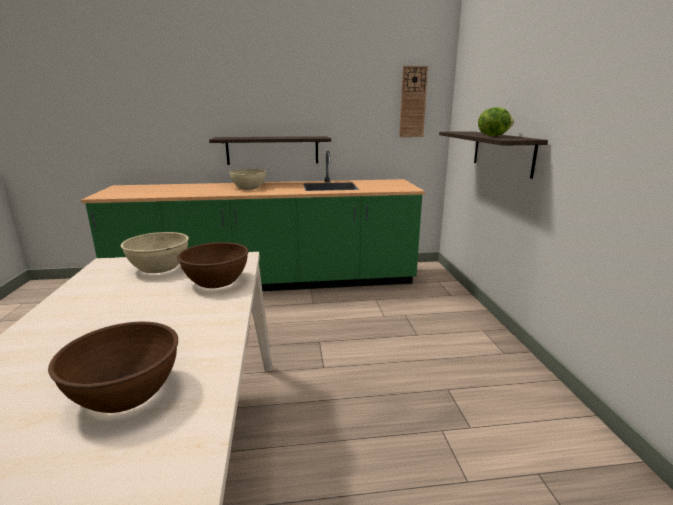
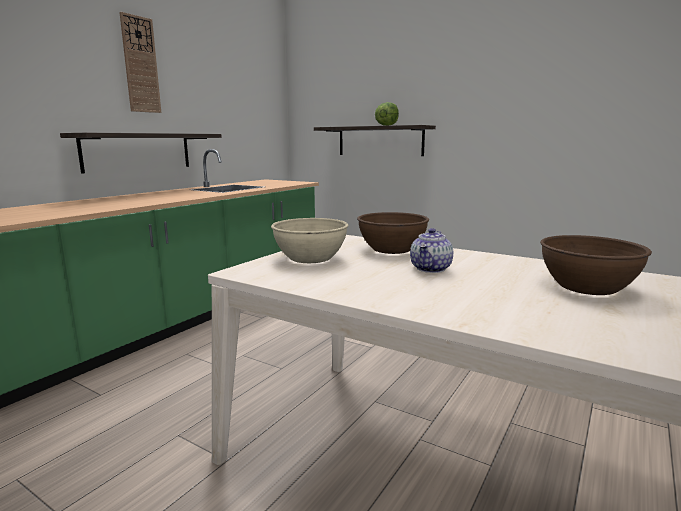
camera: 50 degrees left, 5 degrees down
(154, 310) = (431, 269): none -> teapot
(249, 188) = (146, 197): beige bowl -> none
(413, 102) = (262, 101): wall clock -> wall clock (140, 65)

